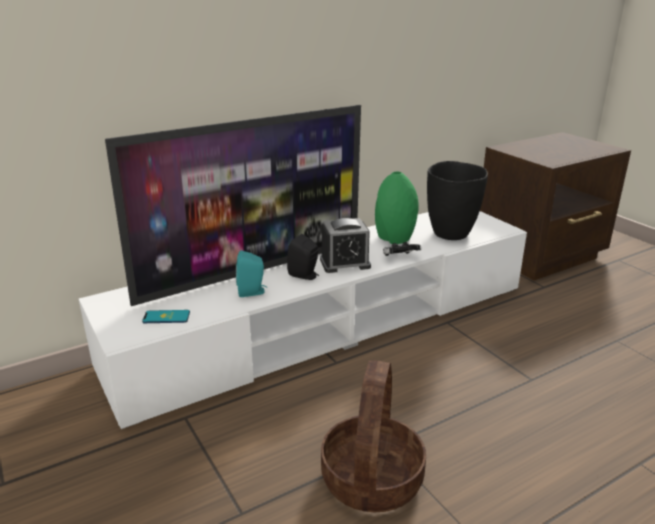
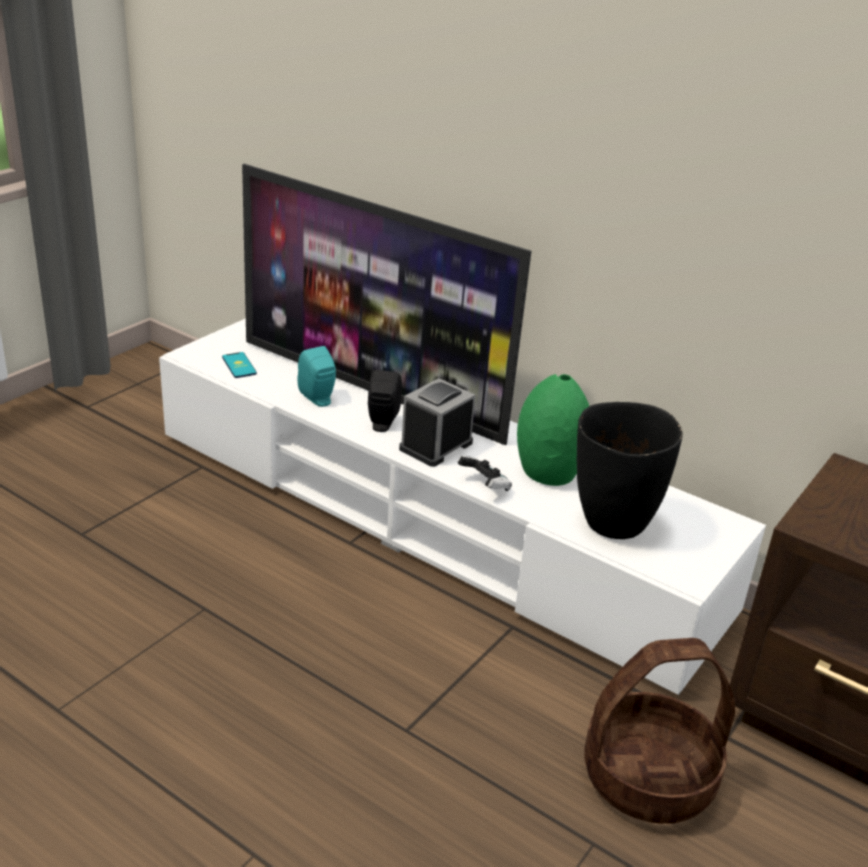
camera: 65 degrees right, 5 degrees up
(345, 263) = (436, 446): alarm clock -> alarm clock turned 75 degrees clockwise
(371, 478) = (150, 606): basket -> basket (648, 777)

